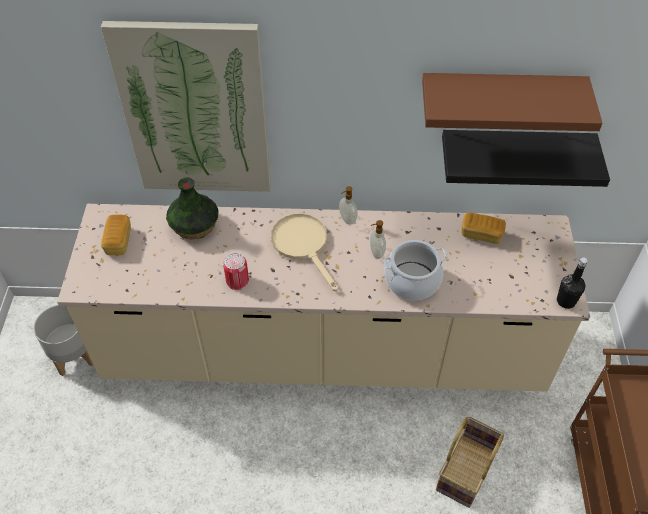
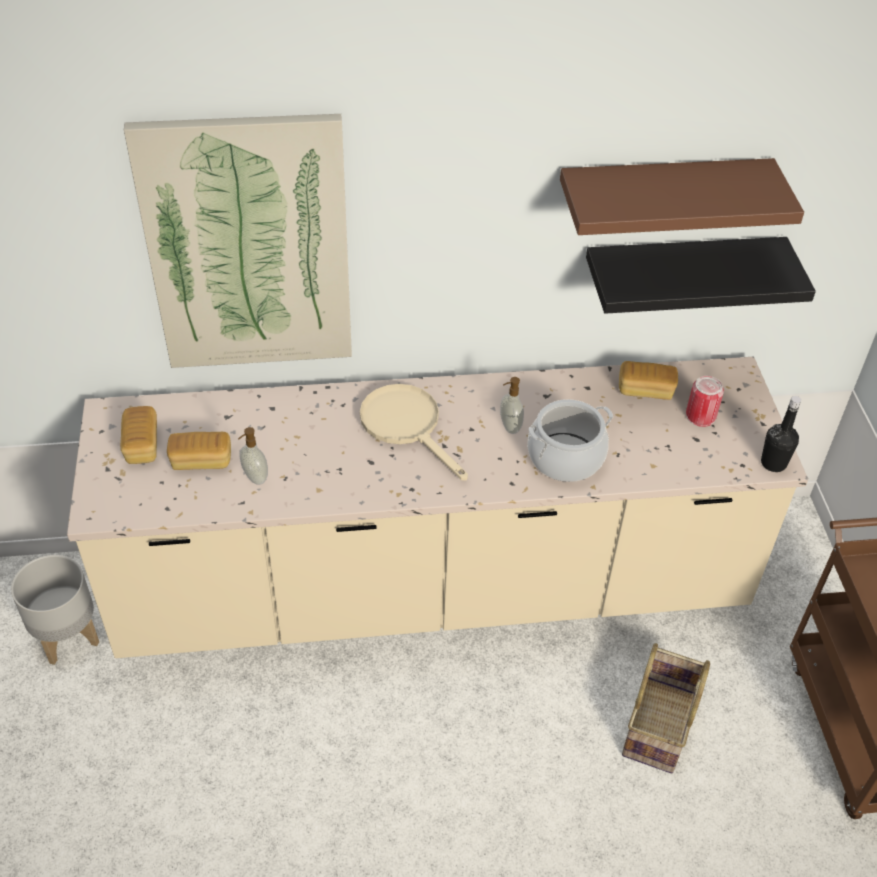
camera: 10 degrees left, 5 degrees down
(156, 257) = (201, 460): none -> bread
(194, 226) = (248, 415): vase -> none
(237, 281) = (324, 481): can -> can (700, 416)
(347, 219) = (460, 387): soap dispenser -> soap dispenser (254, 477)

